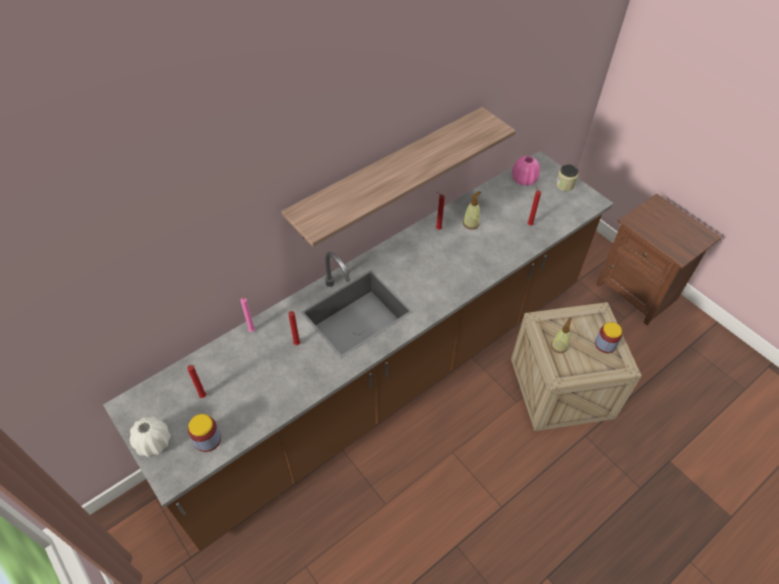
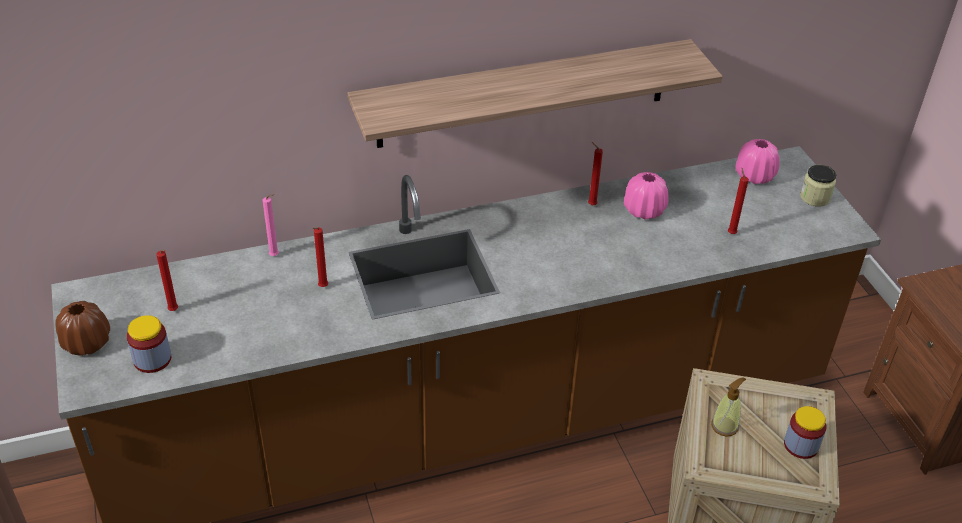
camera: 20 degrees right, 10 degrees down
(154, 443) = (87, 343): white vase -> brown vase
(471, 223) = (643, 210): soap dispenser -> pink vase

